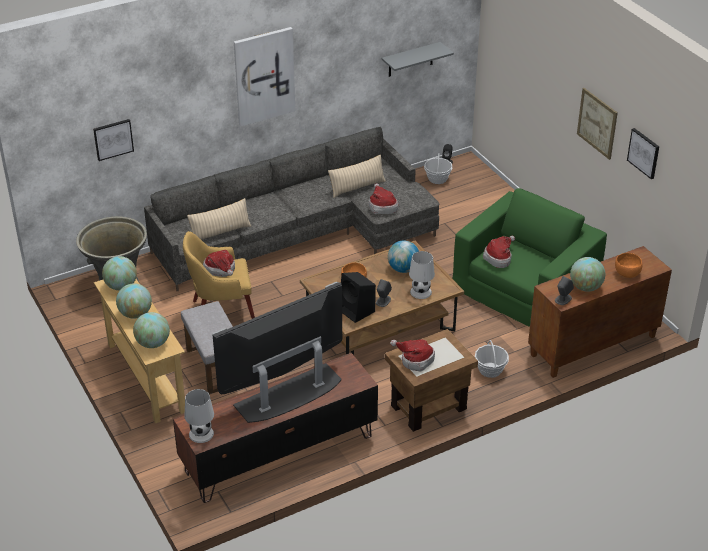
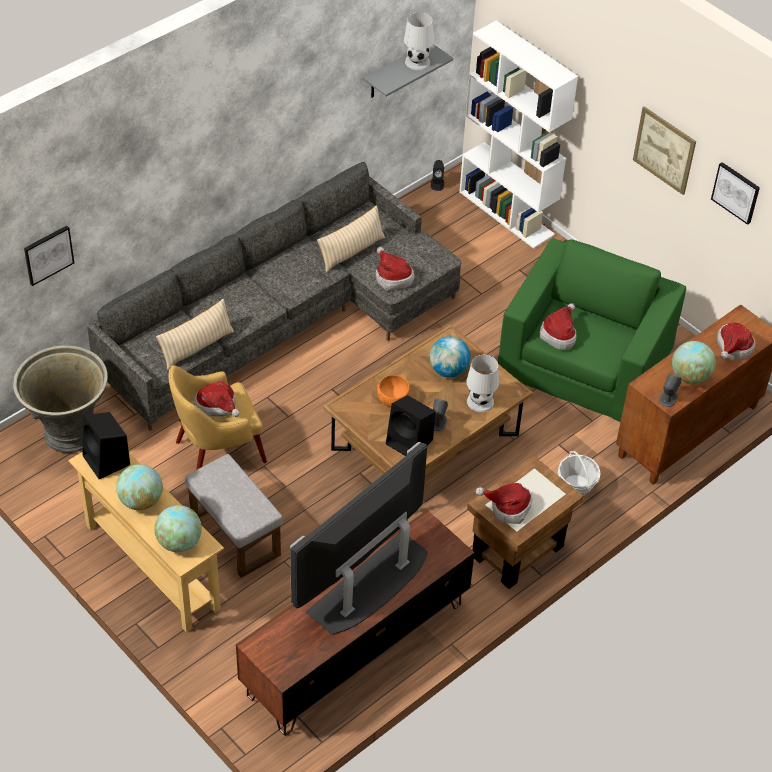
camera: 15 degrees left, 10 degrees up
(121, 286) = (107, 461): globe -> black speaker
(201, 434) = (279, 661): white table lamp -> white table lamp (417, 62)
(264, 76) = (227, 133): picture -> none
(437, 179) = (432, 209): basket -> none
(494, 187) = (507, 213): none -> white bookcase
(627, 273) = (733, 348): orange bowl -> hat

